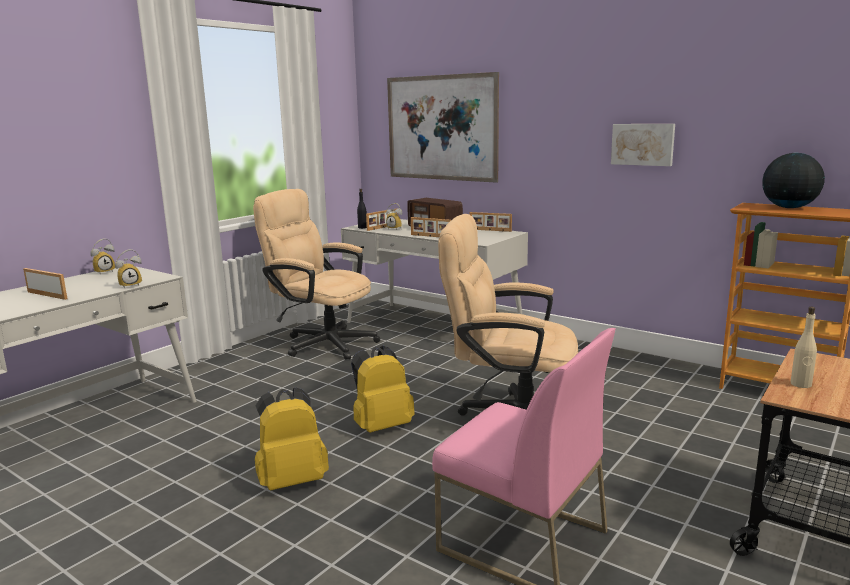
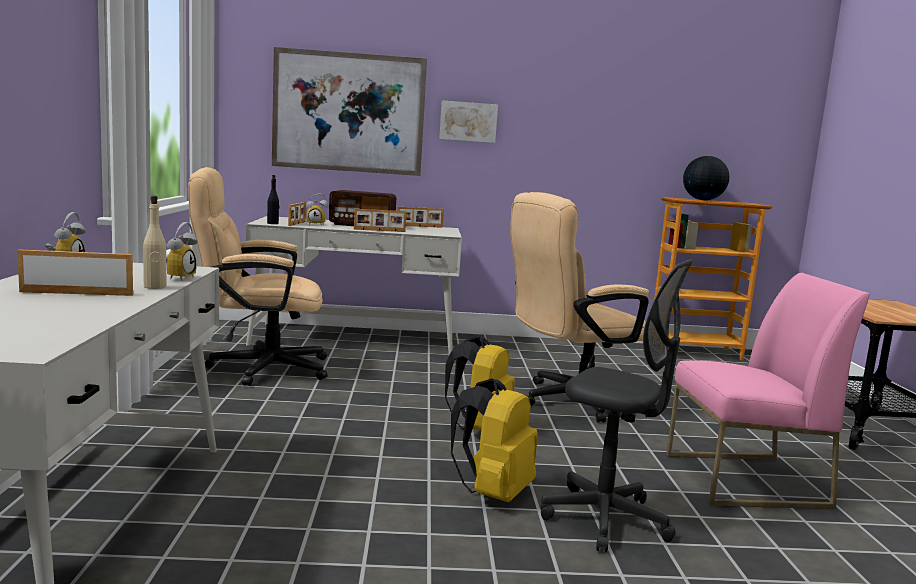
camera: 40 degrees left, 5 degrees down
(327, 529) = (605, 519): none -> grey office chair
(643, 144) = (575, 143): picture -> picture (468, 122)
(801, 384) = (867, 311): beige bottle -> beige bottle (155, 287)

